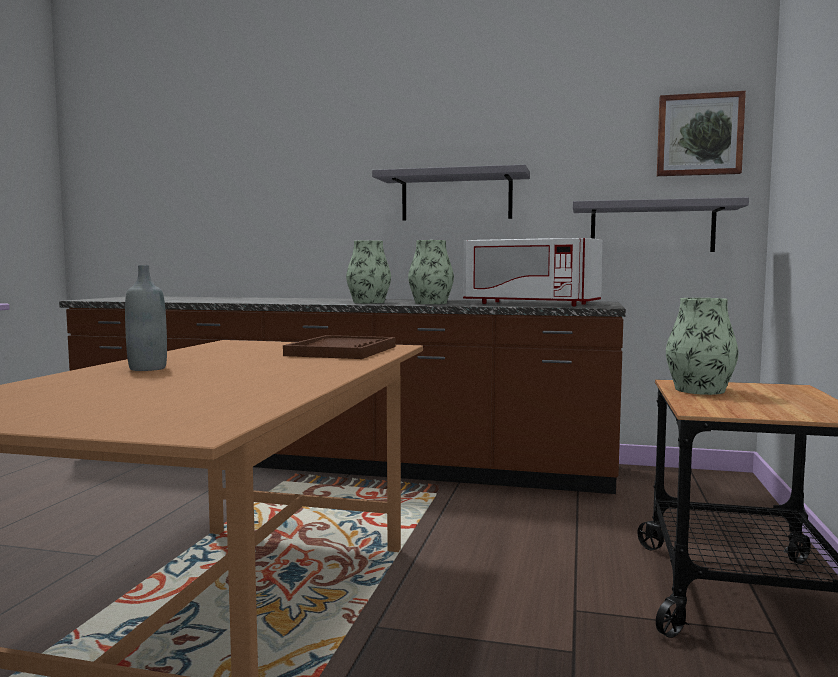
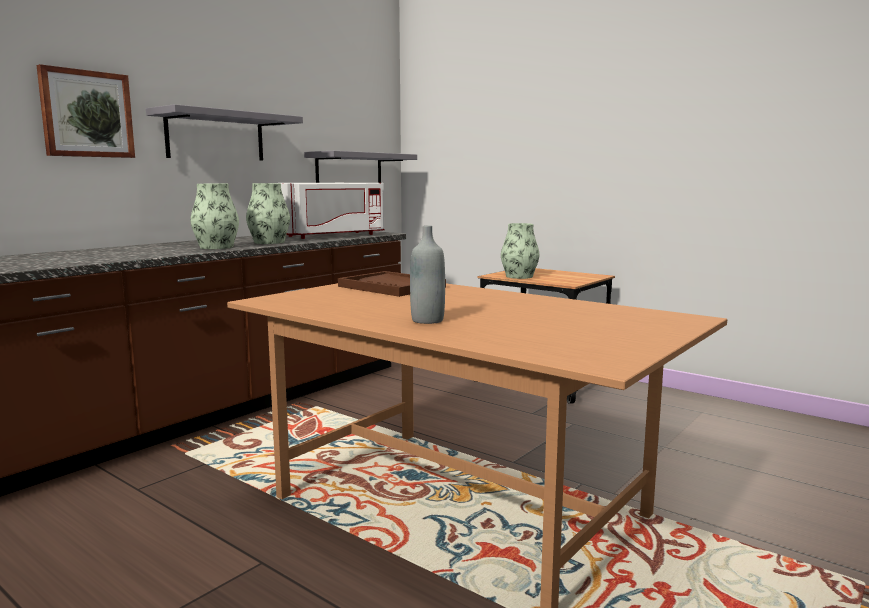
camera: 65 degrees left, 5 degrees up
(699, 135) = (369, 105): picture -> picture (86, 114)

